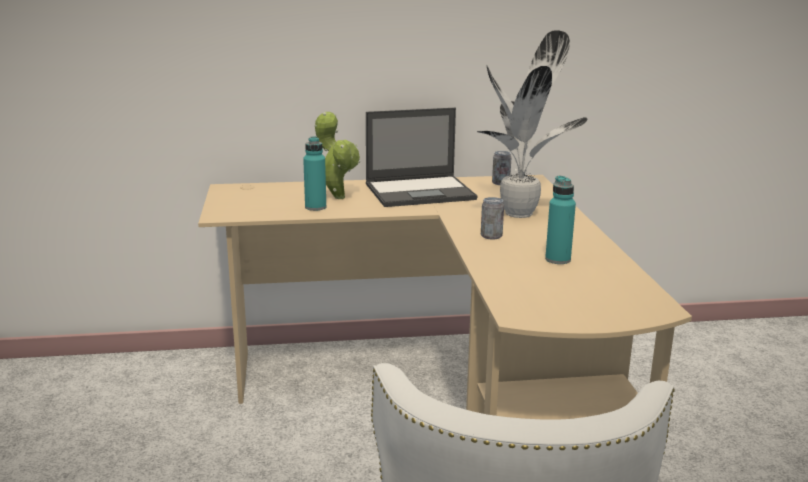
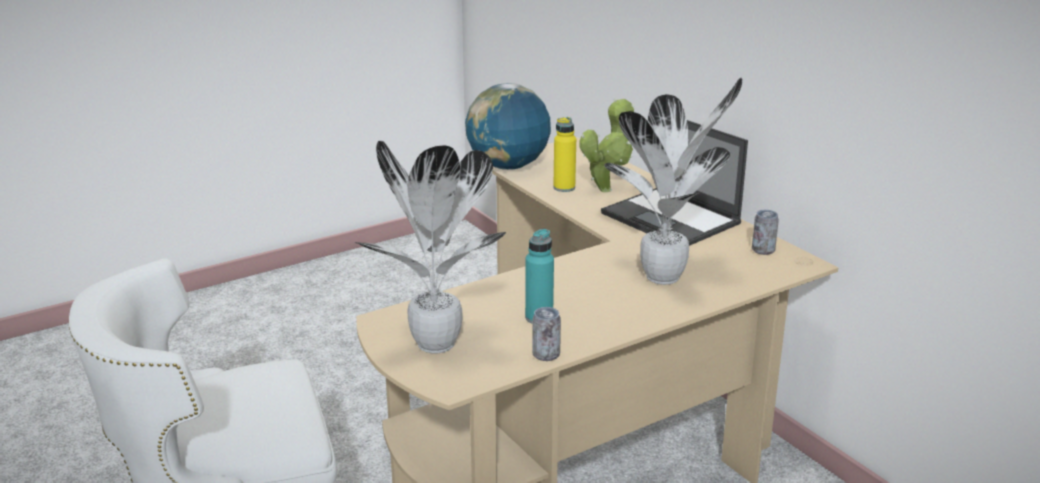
camera: 65 degrees right, 5 degrees up
(236, 215) = (508, 166): none -> globe
(315, 207) = (564, 188): turquoise bottle -> yellow bottle
(491, 236) = (573, 275): can -> can (546, 354)
(586, 303) = (436, 346): none -> potted plant

